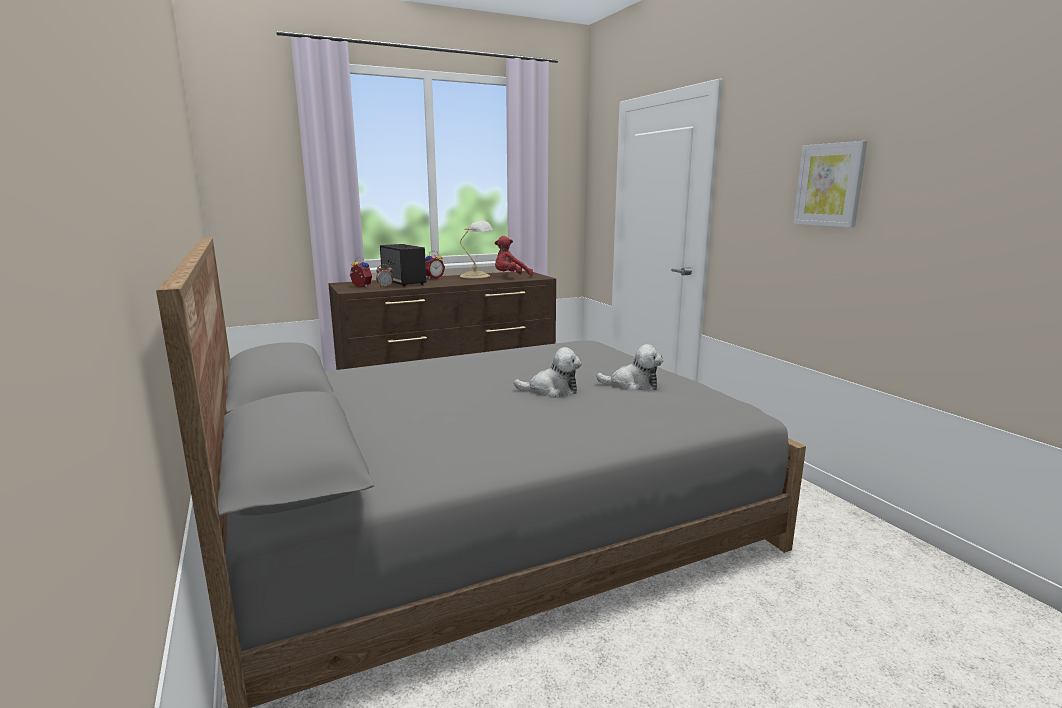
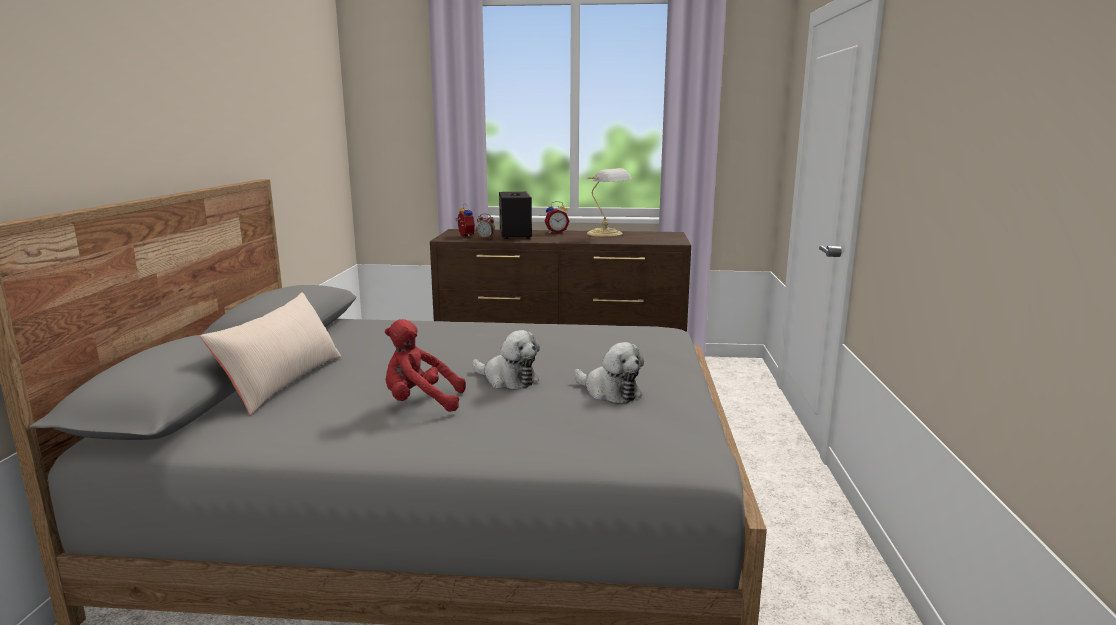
camera: 30 degrees right, 0 degrees up
(362, 429) = (283, 381): none -> beige pillow
(510, 276) = (642, 238): red plush toy -> red plush toy (420, 403)
(829, 185) = (958, 135): picture -> none

